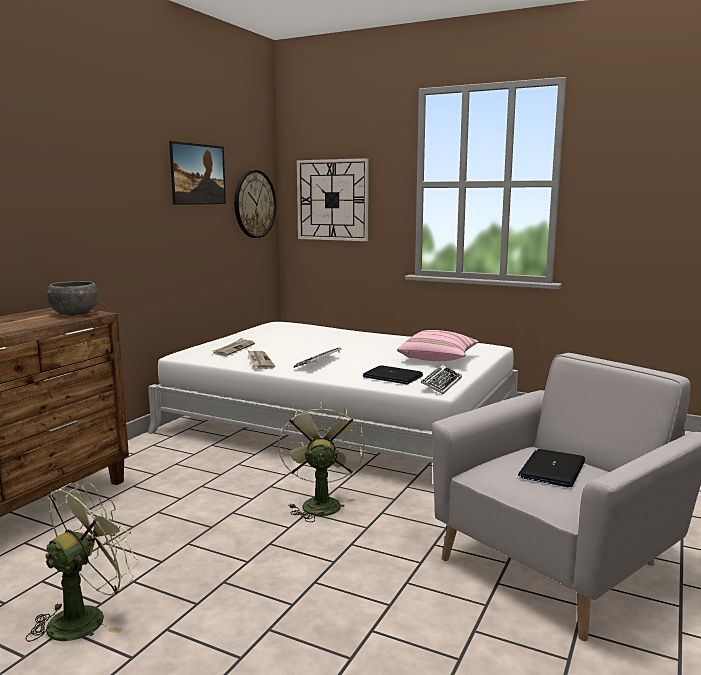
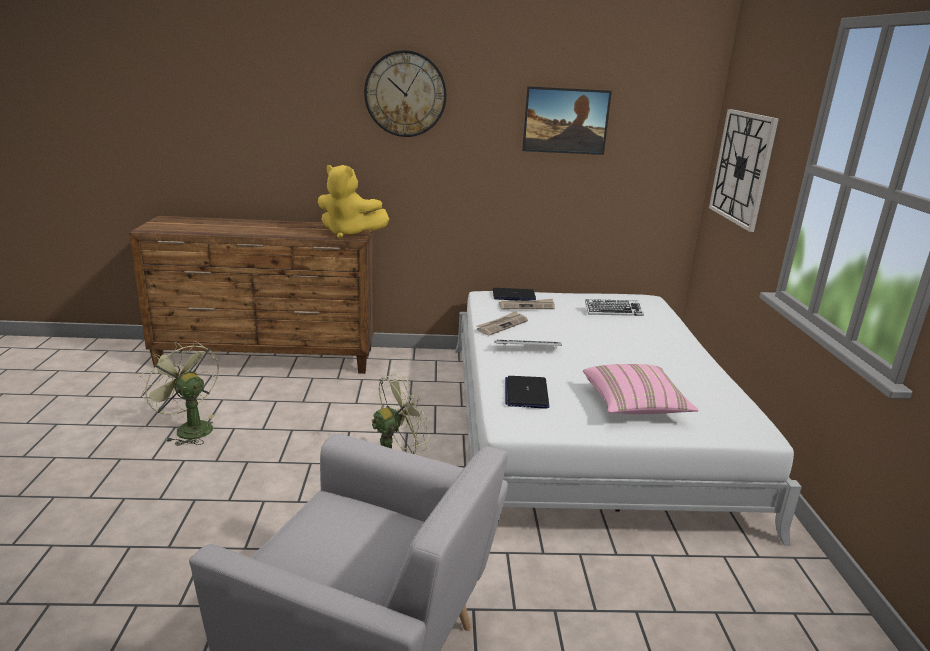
camera: 60 degrees right, 10 degrees up
(74, 314) = (349, 234): grey bowl -> yellow plush toy
(86, 617) = (188, 428): green fan -> green fan turned 150 degrees counterclockwise
(254, 204) = (659, 158): wall clock -> wall clock (405, 94)
(441, 383) = (533, 424): keyboard -> keyboard (613, 311)
(552, 469) = (348, 544): laptop -> laptop (514, 296)

